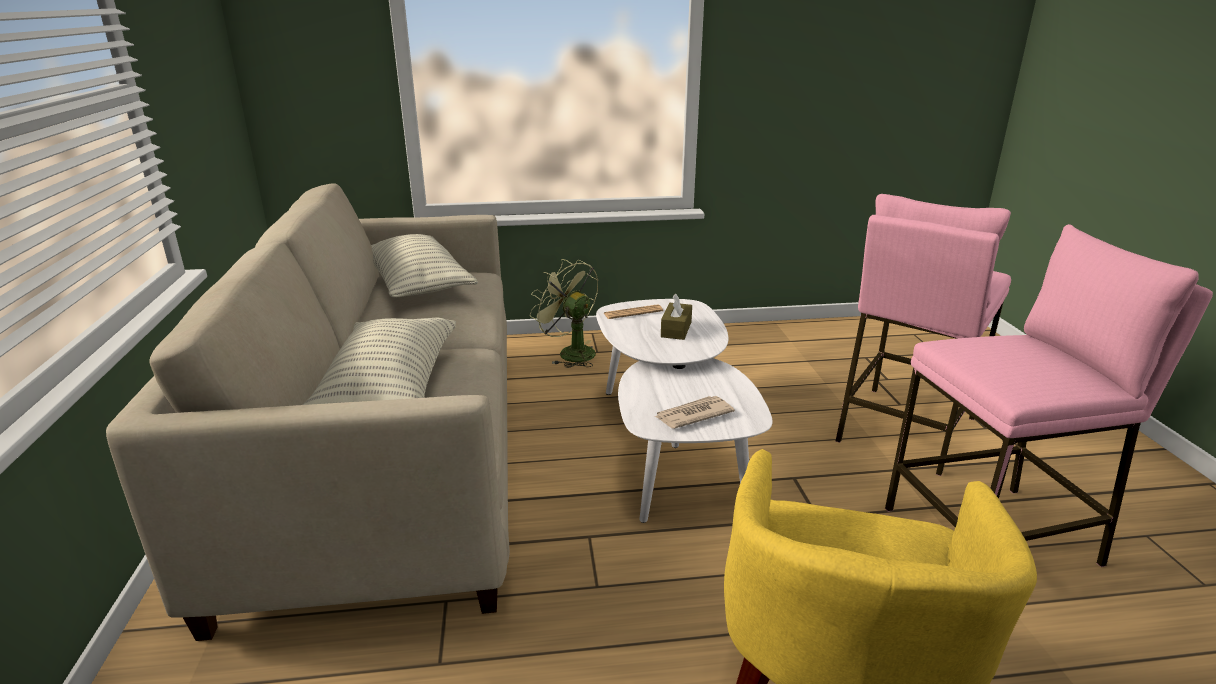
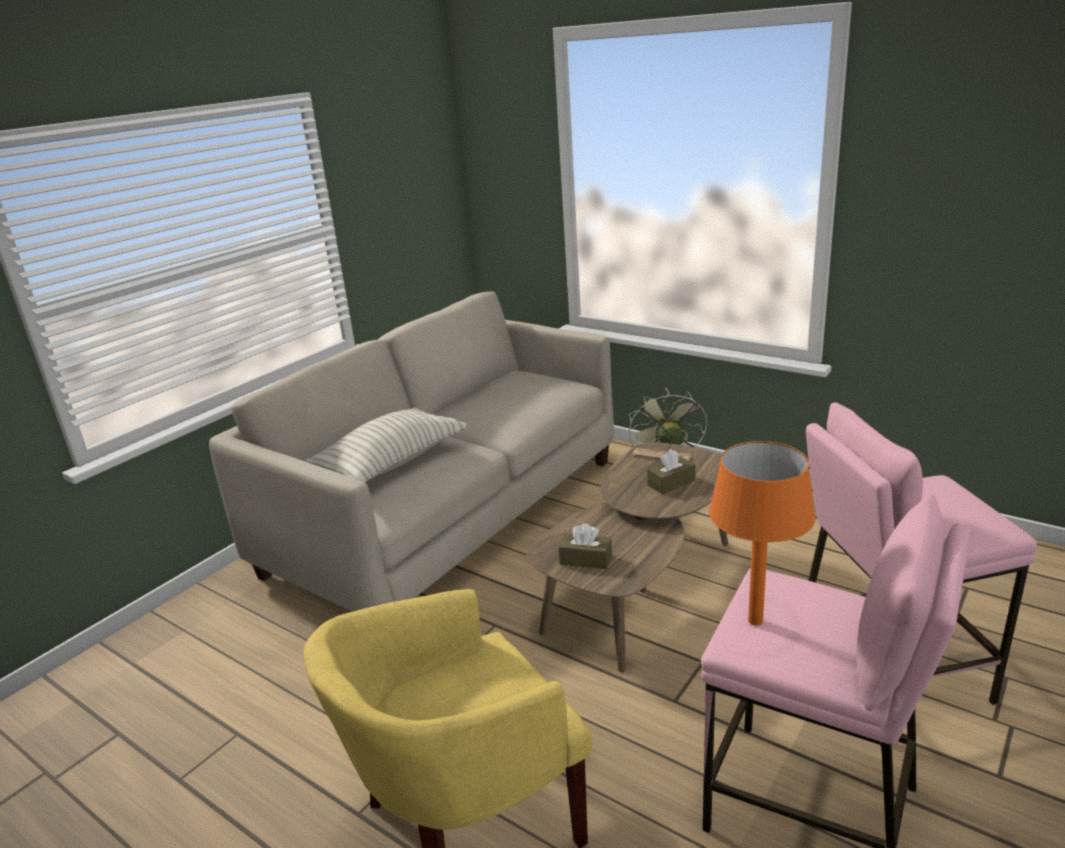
camera: 45 degrees right, 0 degrees up
(417, 285) = (519, 385): pillow -> none
(670, 444) = (641, 587): white coffee table -> brown coffee table
(692, 415) = (585, 559): newspaper -> brown tissue box
(999, 371) = (754, 620): none -> orange table lamp

